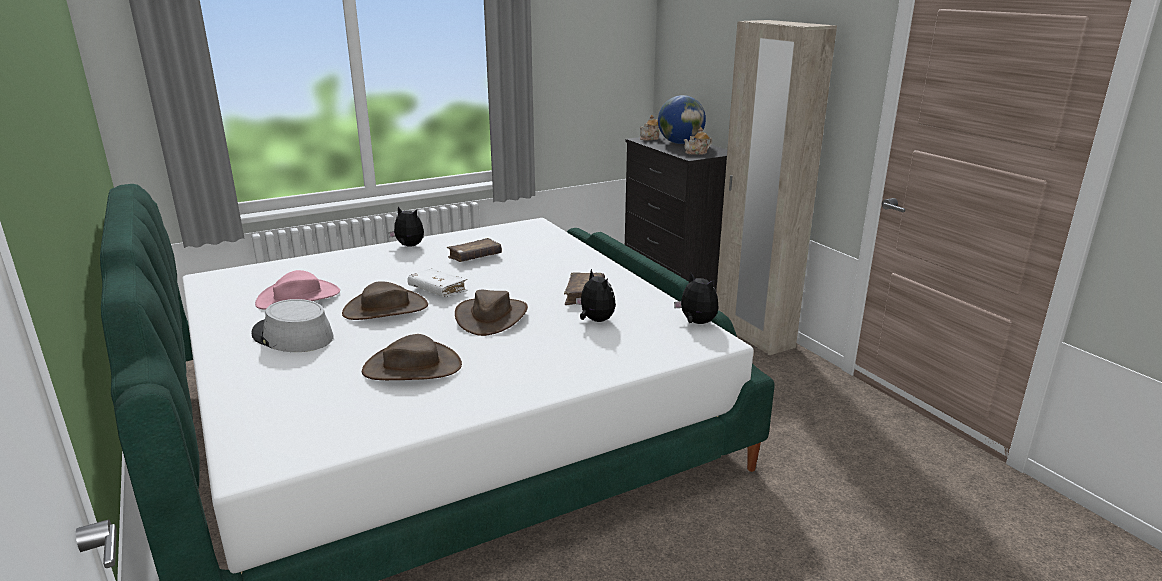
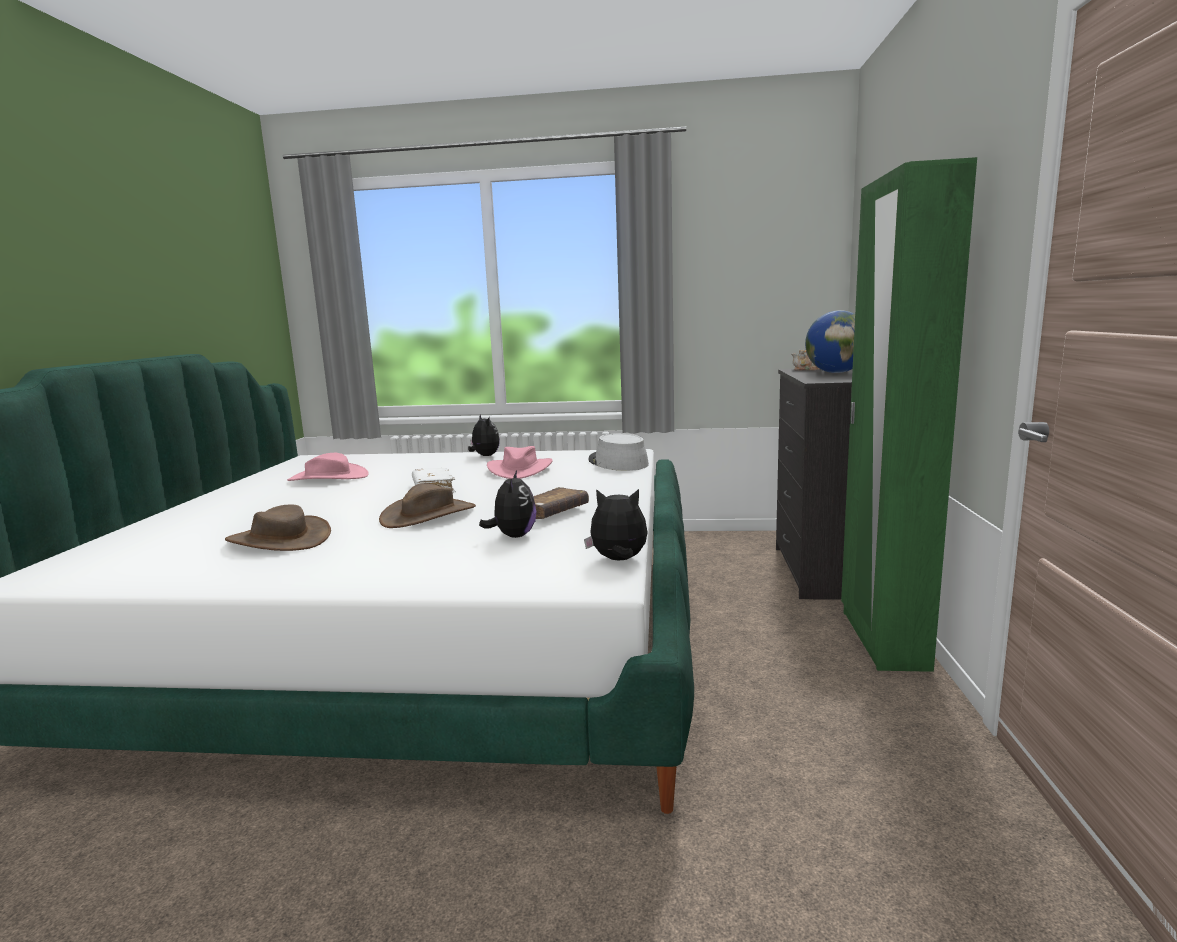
camera: 35 degrees right, 10 degrees down
(292, 336) = (263, 501): grey hat -> grey hat (617, 462)
(385, 309) = (364, 495): brown hat -> none
(475, 257) = (520, 470): brown book -> pink hat
(696, 323) = (619, 560): plush toy -> plush toy turned 75 degrees counterclockwise
(697, 153) = (835, 378): teapot -> none
(753, 334) = (882, 639): beige wardrobe -> green wardrobe

